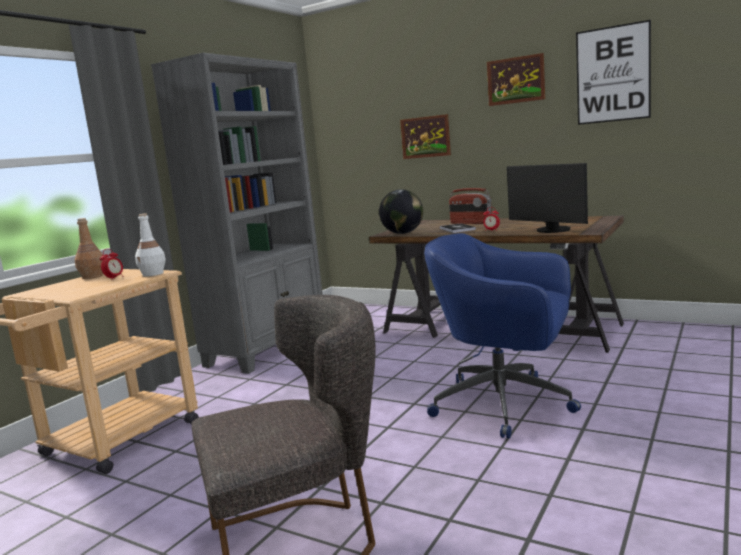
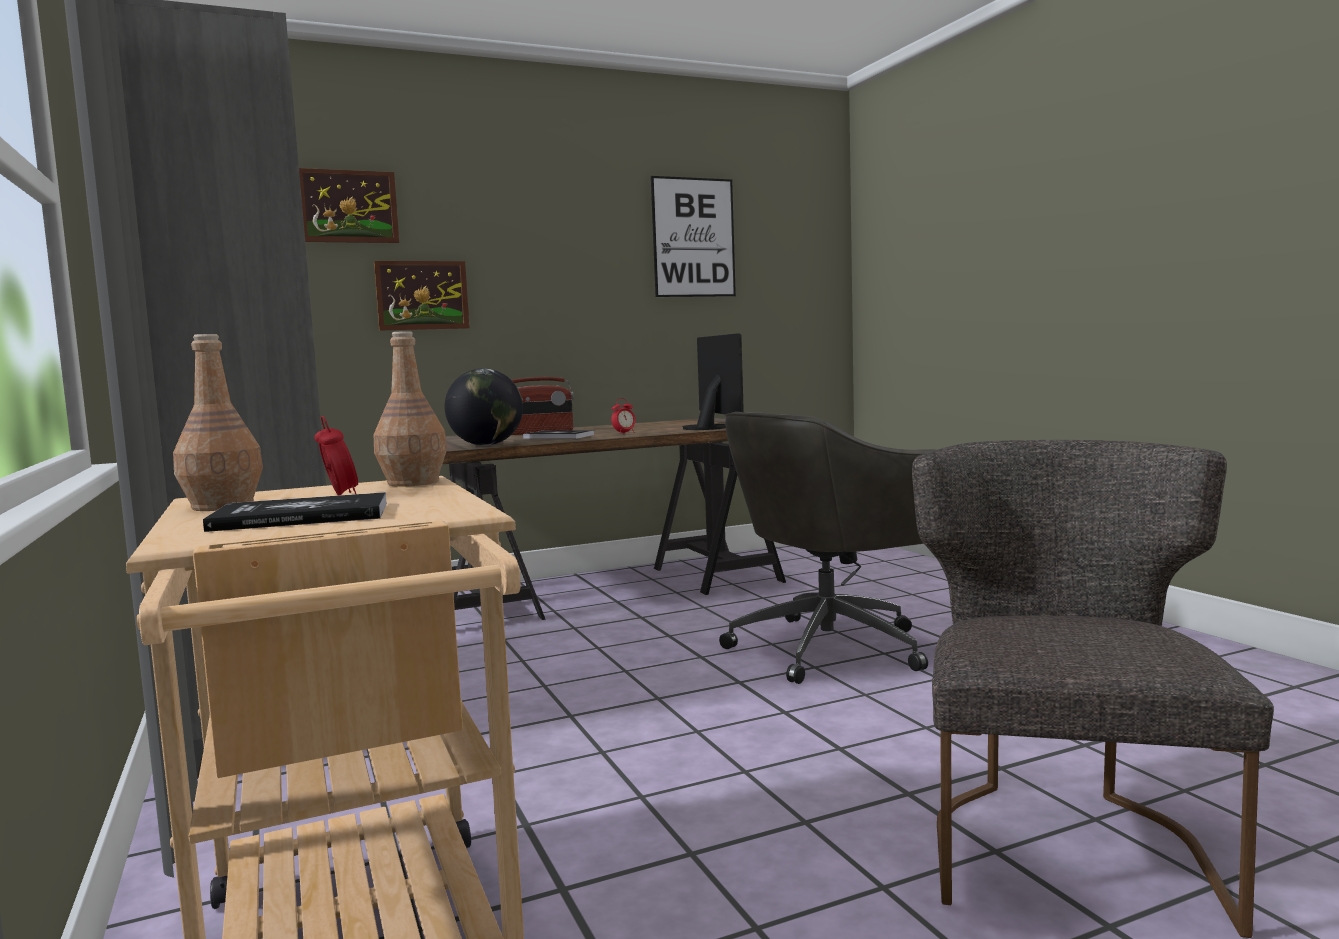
camera: 55 degrees left, 5 degrees down
(69, 287) = (302, 516): none -> book
(153, 274) = (414, 483): white bottle -> brown bottle
(506, 405) = (834, 647): blue office chair -> grey office chair
(515, 80) = (572, 225): picture -> picture (348, 206)
(551, 230) = (710, 427): monitor -> monitor turned 105 degrees counterclockwise

